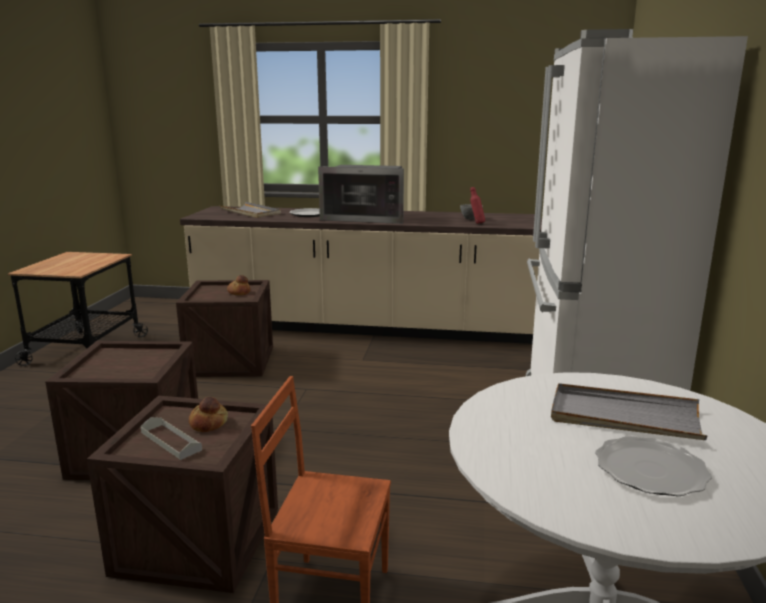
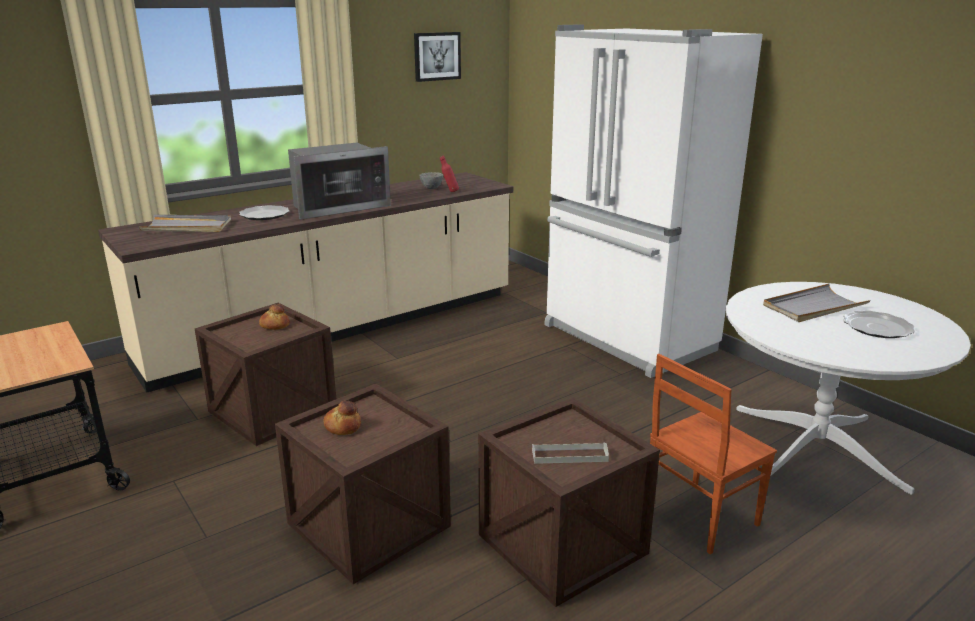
camera: 45 degrees left, 5 degrees up
(209, 423) = (560, 432): bread -> bread (343, 426)
(529, 97) = (437, 56): none -> picture

